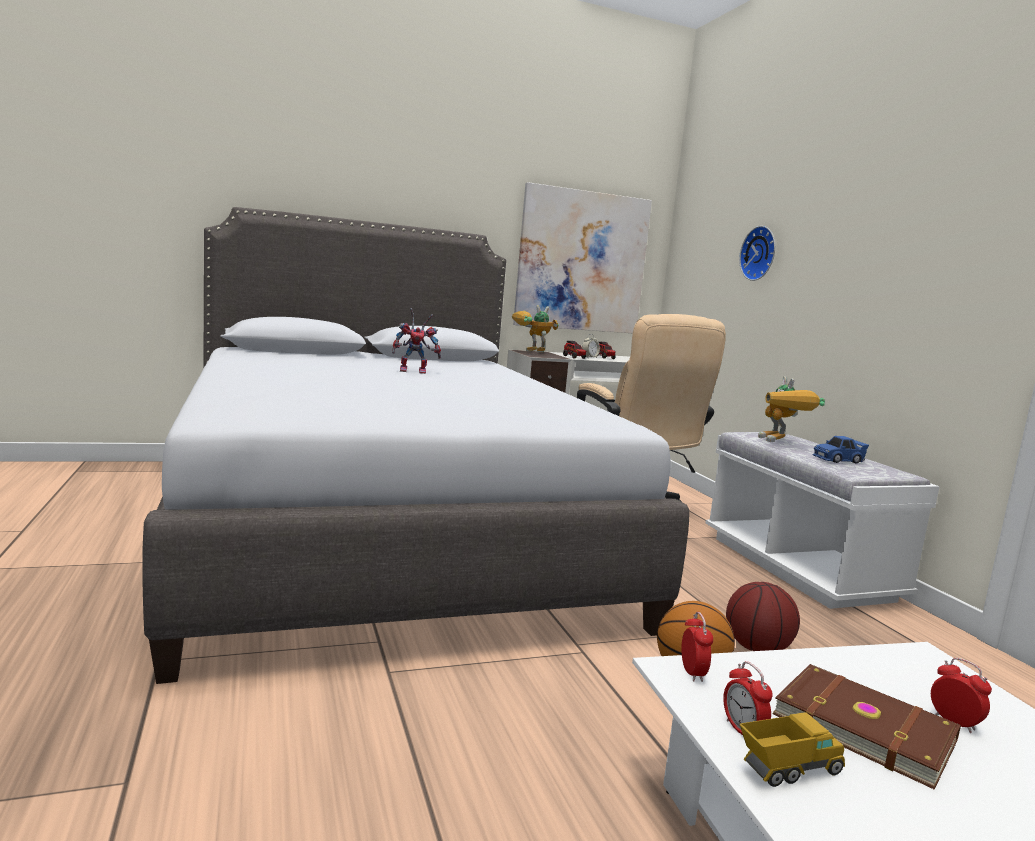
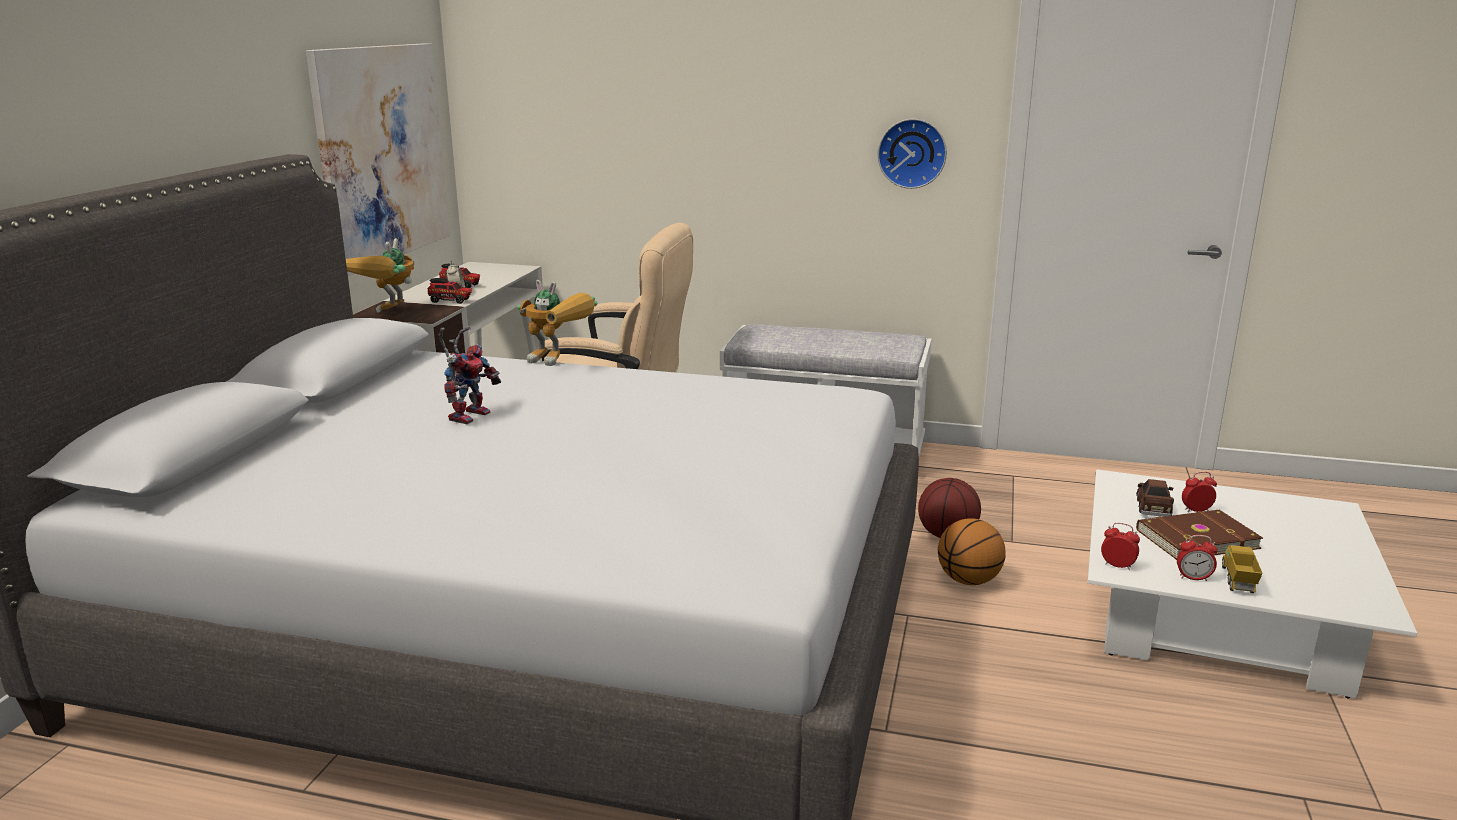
camera: 55 degrees left, 10 degrees up
(760, 253) = (646, 121): wall clock -> wall clock (912, 153)
(781, 442) = (795, 340): toy robot -> toy robot (560, 361)
(838, 460) = (865, 343): blue toy car -> none
(897, 687) = (1153, 507): none -> brown toy car

